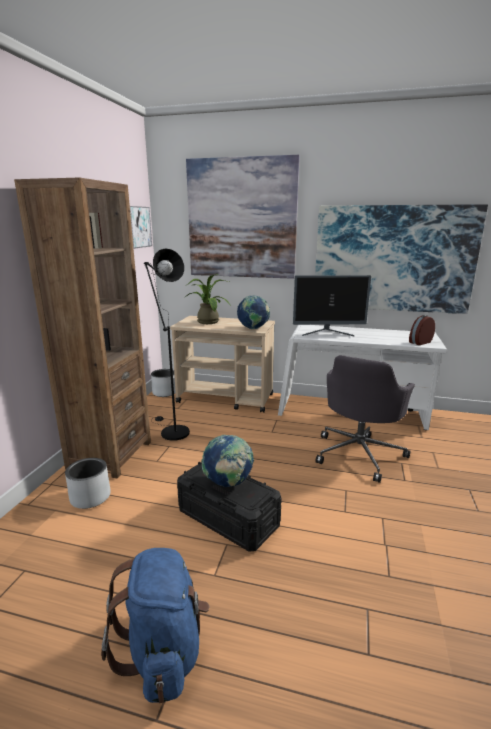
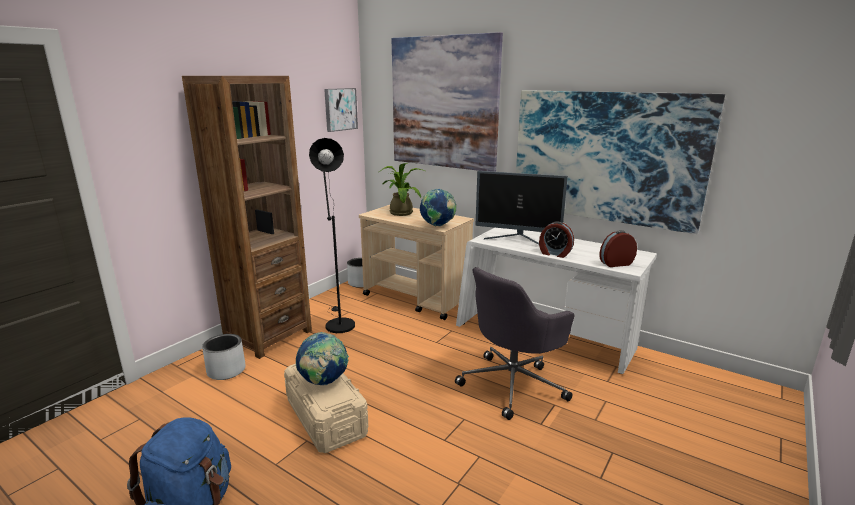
camera: 20 degrees right, 0 degrees up
(228, 518) = (326, 417): black storage box -> beige storage box
(369, 340) = (554, 253): none -> alarm clock

